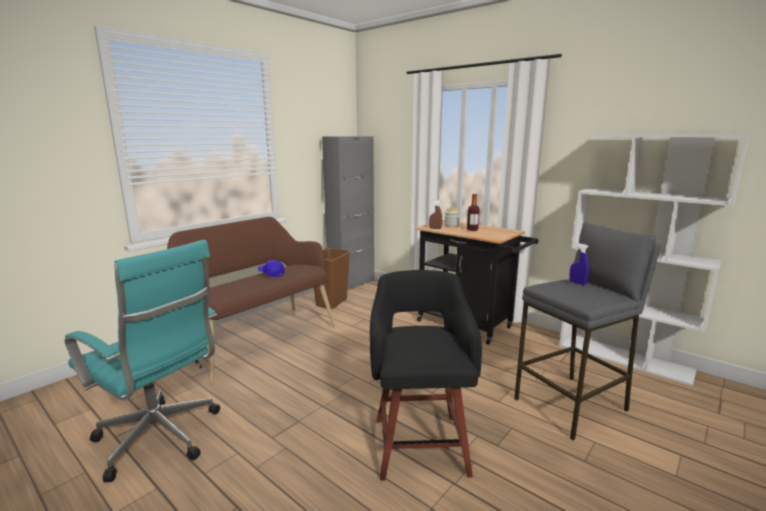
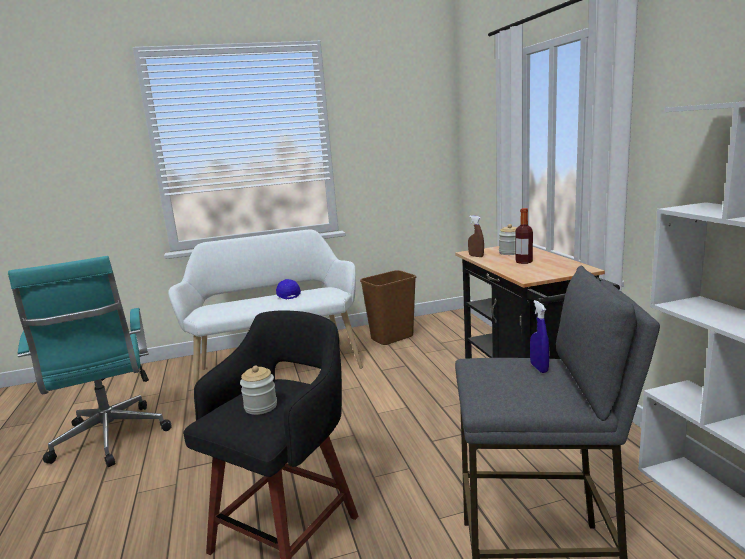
camera: 35 degrees right, 0 degrees up
(258, 340) = (277, 366): brown bench -> white bench
(351, 284) = (441, 318): grey cabinet -> none
(426, 343) = (261, 406): none -> jar

